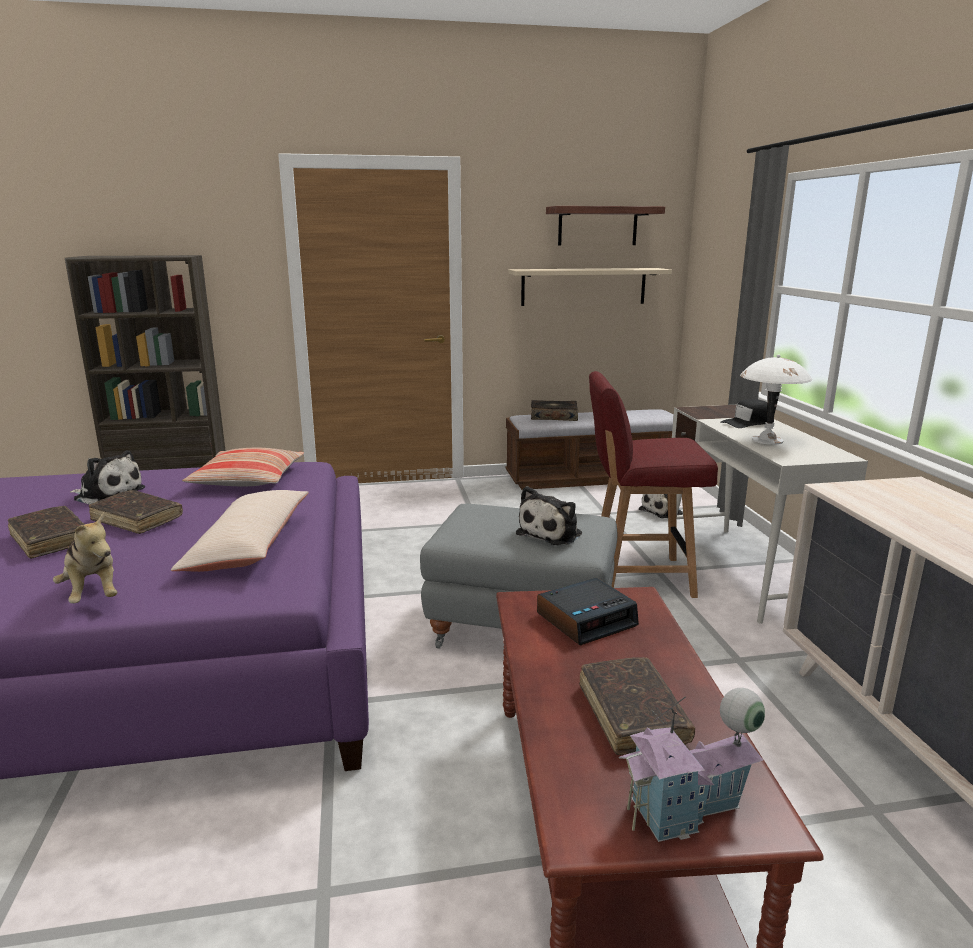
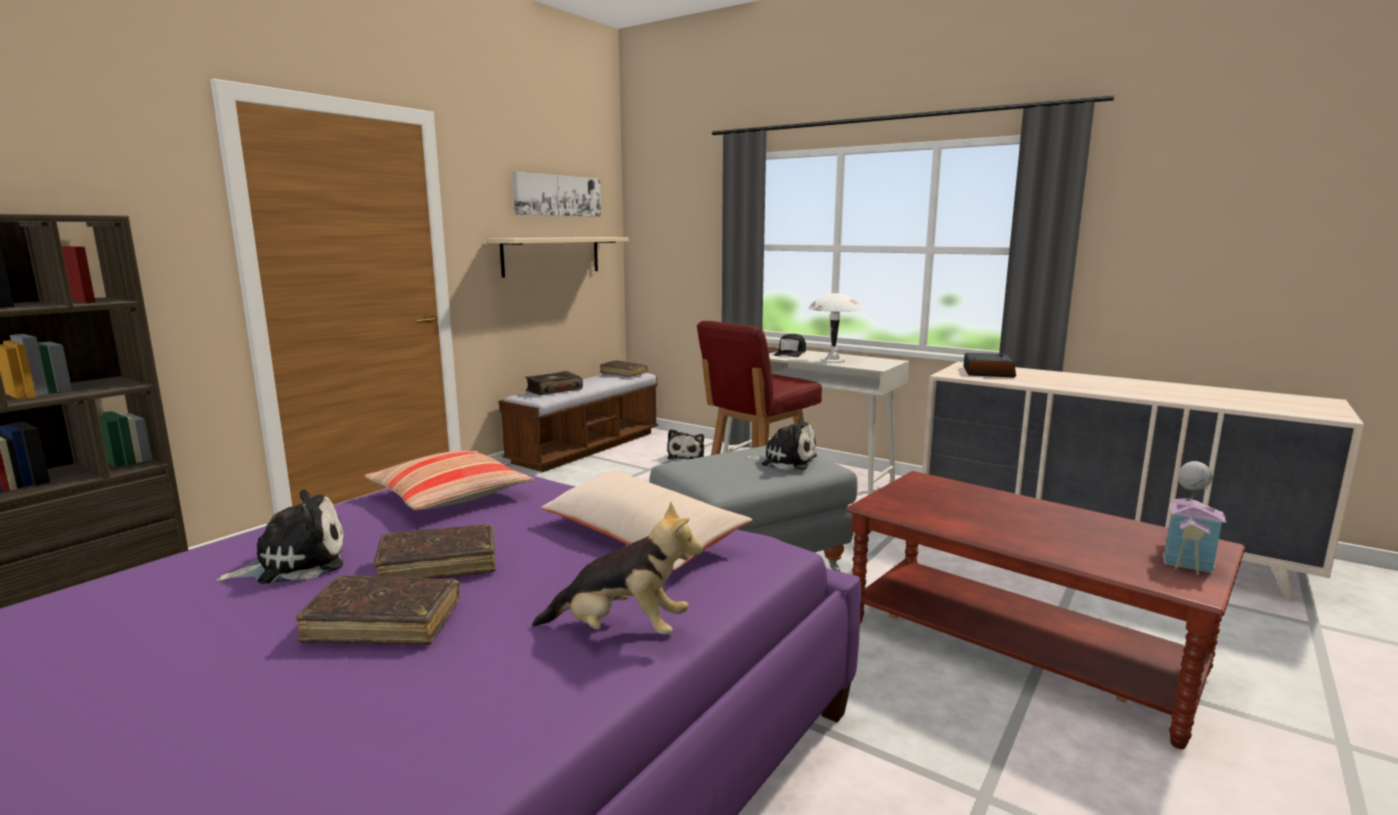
camera: 45 degrees left, 5 degrees down
(552, 533) = (785, 461): plush toy -> plush toy turned 60 degrees counterclockwise
(586, 619) = (932, 499): alarm clock -> alarm clock (987, 372)
(597, 226) = (557, 195): shelf -> picture
(632, 714) = (1071, 531): brown book -> brown book (623, 373)

